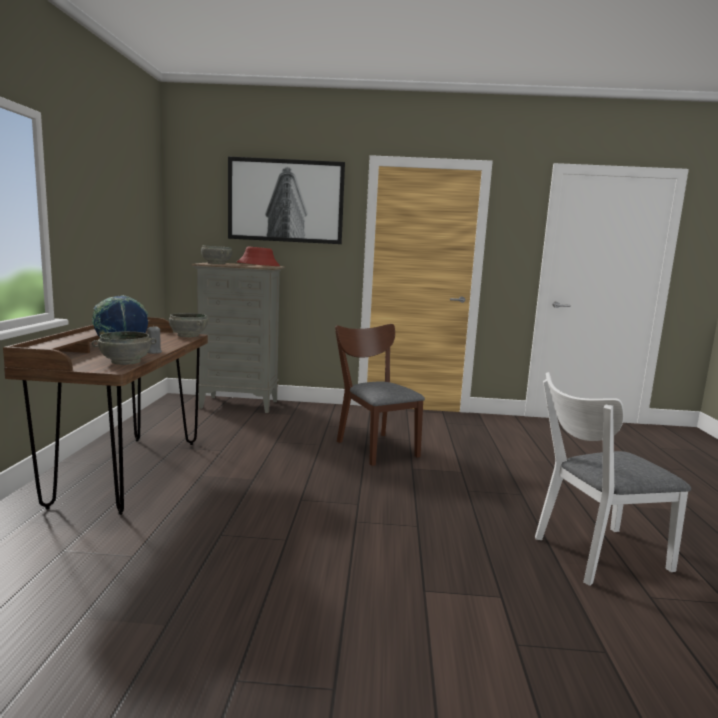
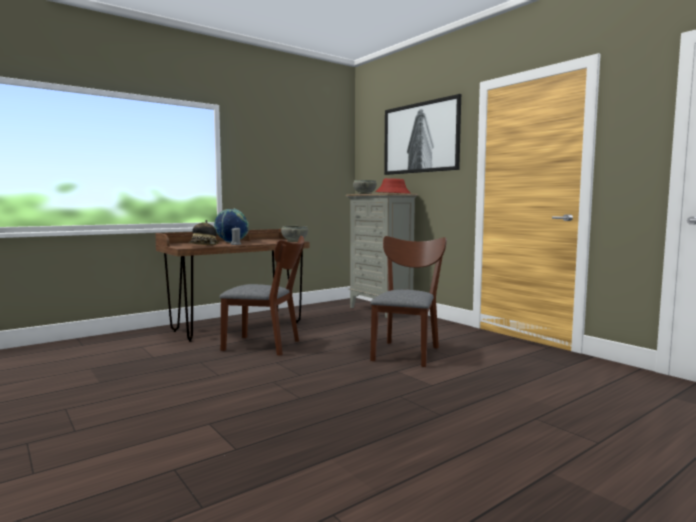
camera: 50 degrees right, 5 degrees down
(125, 361) = (204, 246): grey bowl -> hat
(238, 484) = (267, 346): none -> brown chair
(593, 555) = (374, 470): white chair -> none

